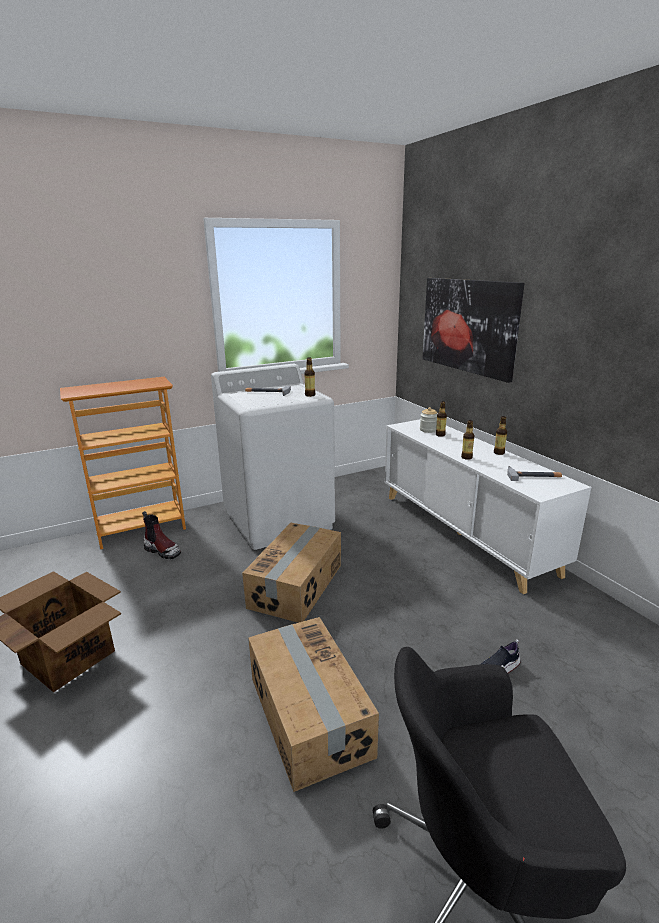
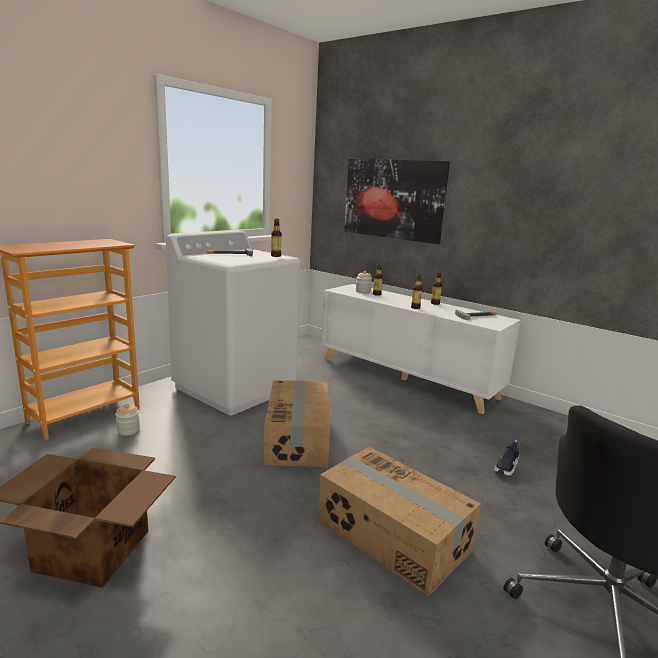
camera: 25 degrees left, 5 degrees down
(163, 551) = (128, 430): boot -> jar

